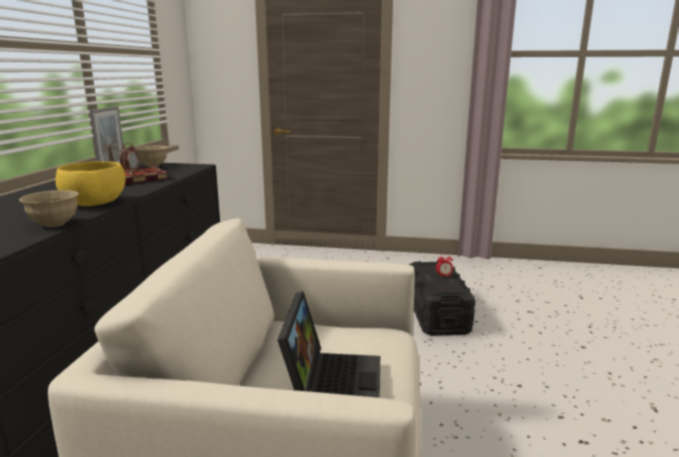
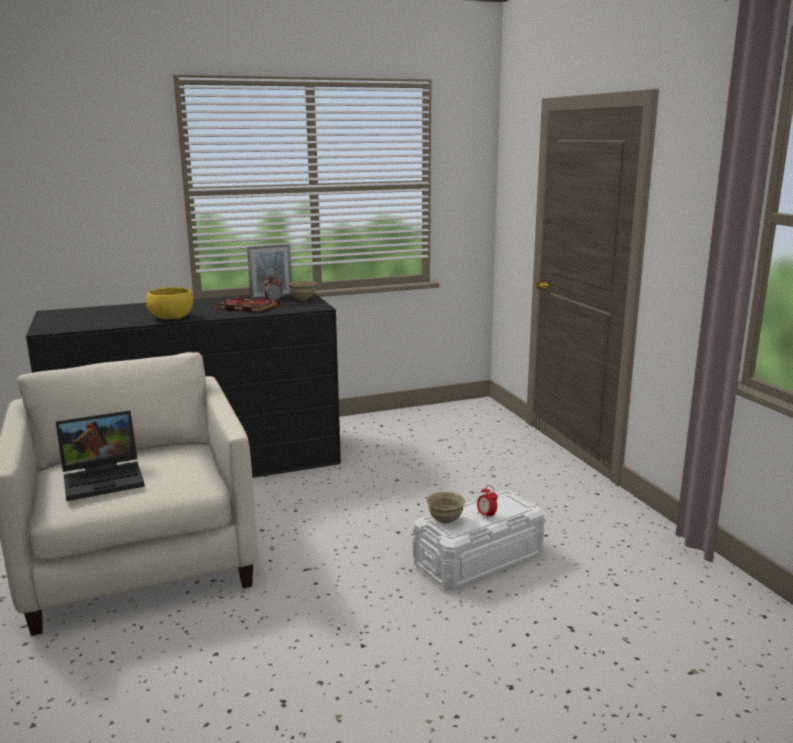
camera: 60 degrees right, 0 degrees up
(54, 224) = (117, 324): beige bowl -> beige bowl (445, 520)
(436, 313) = (479, 560): black storage box -> white storage box

